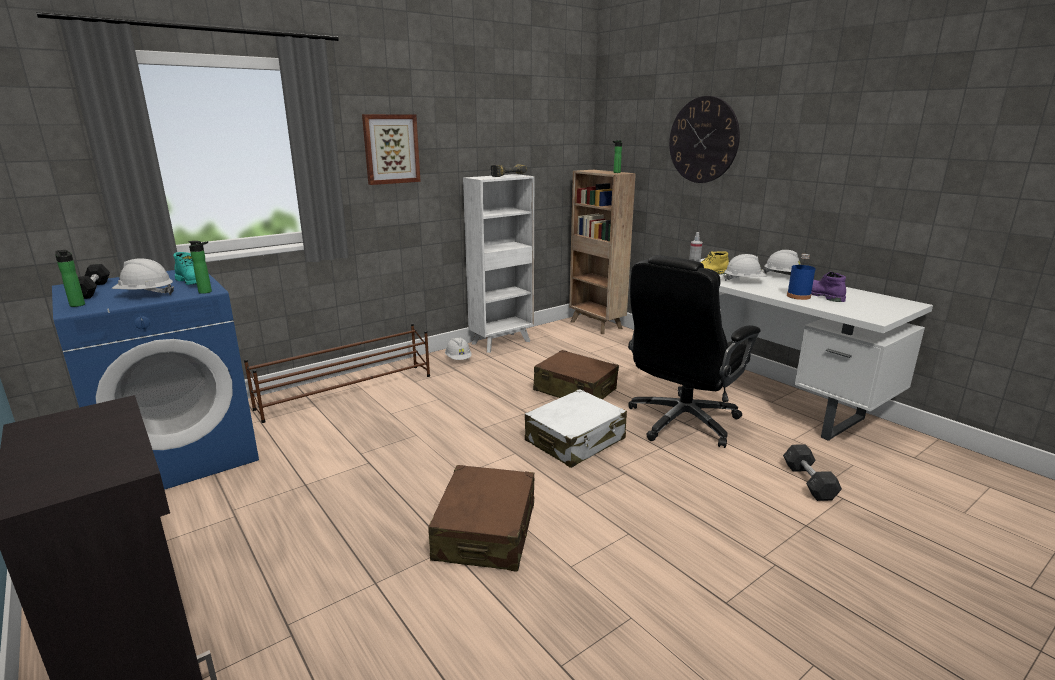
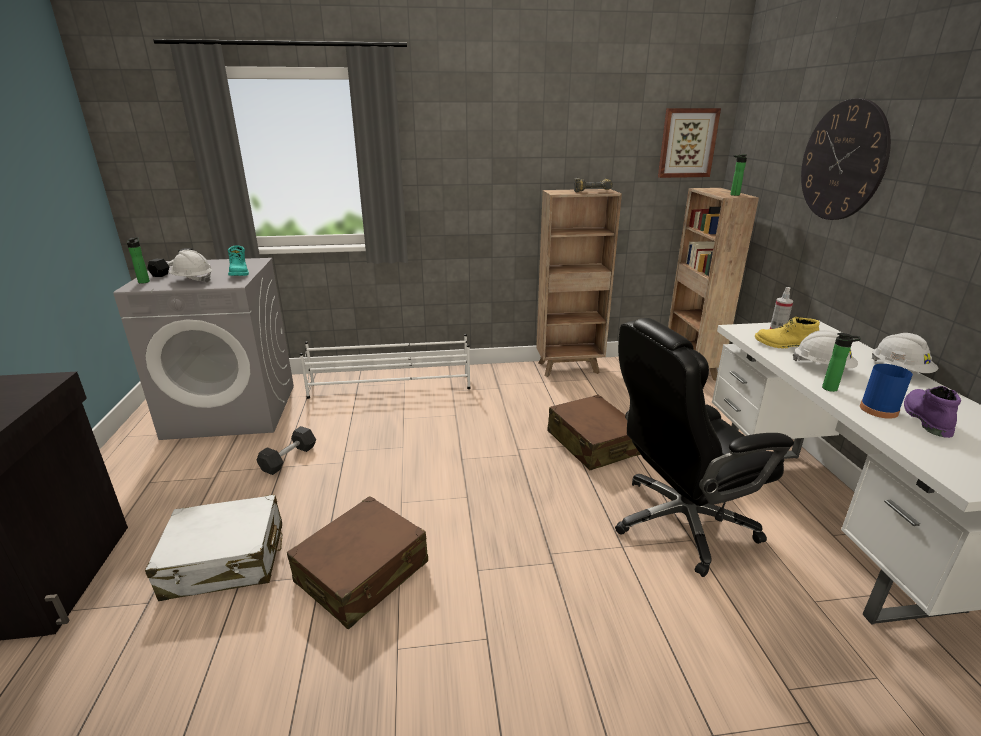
camera: 30 degrees right, 5 degrees up
(179, 455) = (233, 410): blue washing machine -> grey washing machine
(207, 292) = (231, 284): bottle -> bottle (832, 389)
(348, 392) = (391, 386): brown shoe rack -> white shoe rack
(391, 149) = (464, 157): picture -> picture (687, 143)
(458, 359) = (511, 377): white hard hat -> none
(502, 342) = (569, 368): white bookcase -> brown bookcase
(575, 440) = (537, 503): white suitcase -> white suitcase (225, 561)
(809, 482) = (778, 674): grey dumbbell -> grey dumbbell (289, 459)

